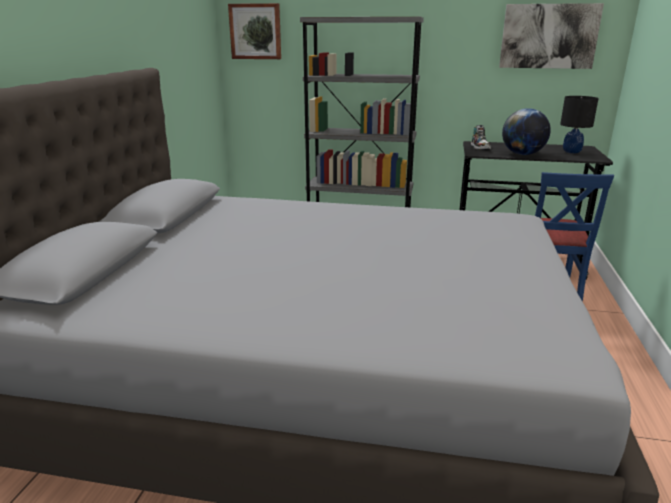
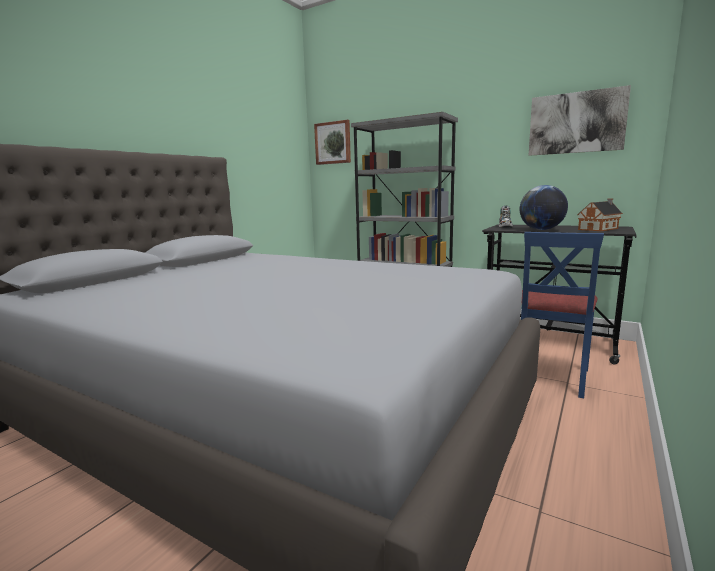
camera: 20 degrees right, 10 degrees down
(572, 152) = (599, 229): black table lamp -> toy house

